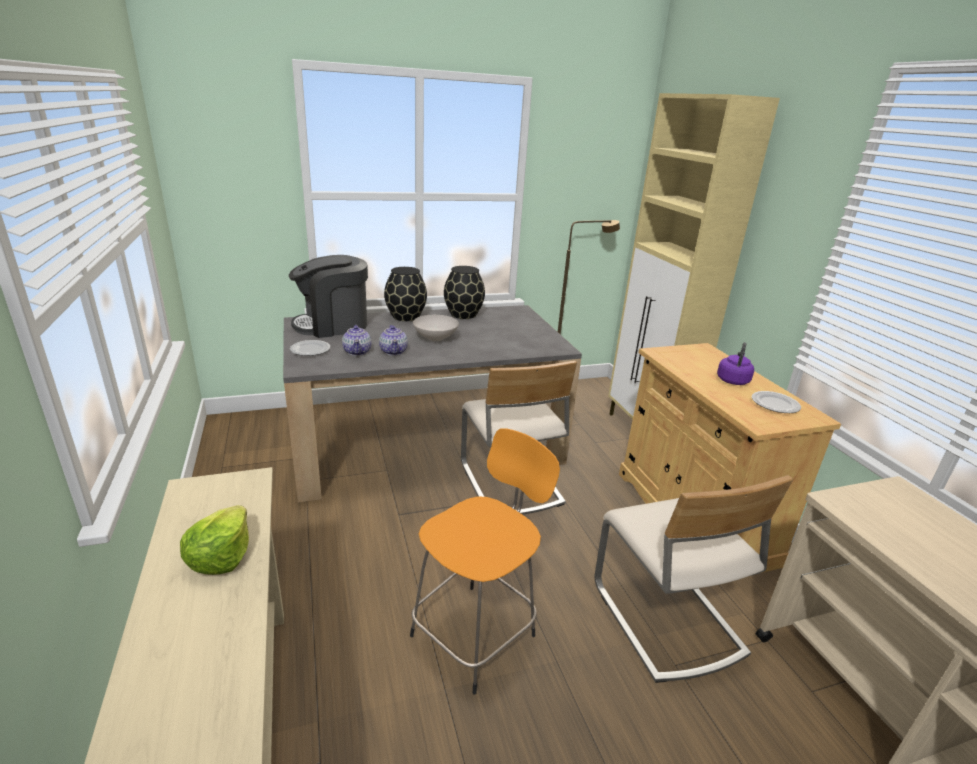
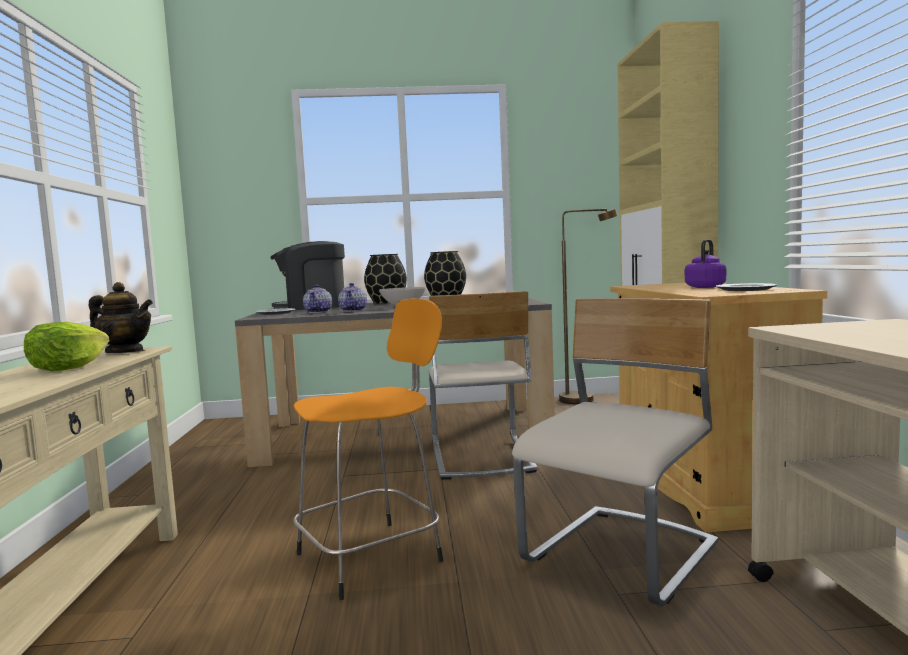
camera: 15 degrees right, 20 degrees down
(238, 492) = (125, 352): none -> teapot
(665, 618) = (623, 556): beige chair -> beige chair turned 135 degrees counterclockwise

